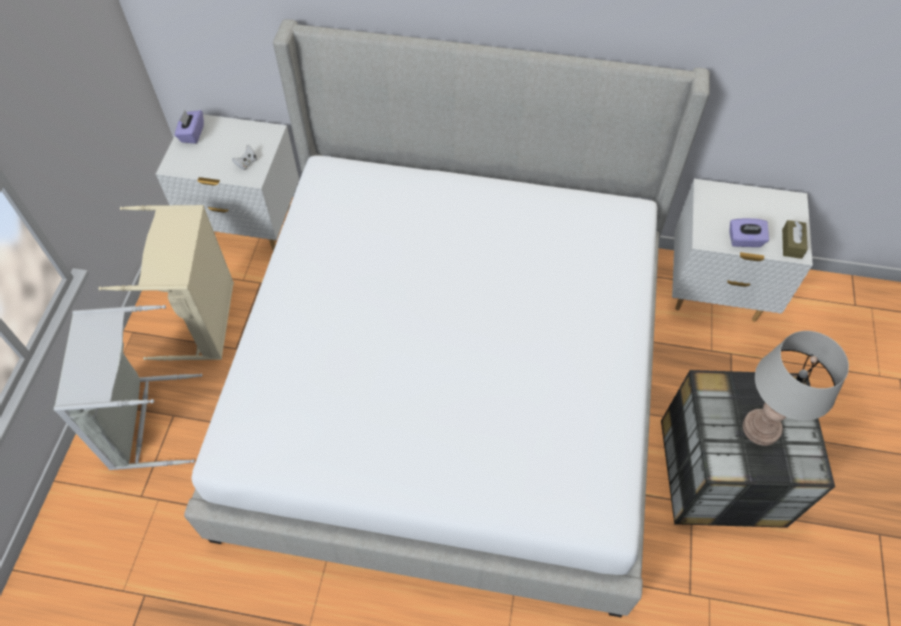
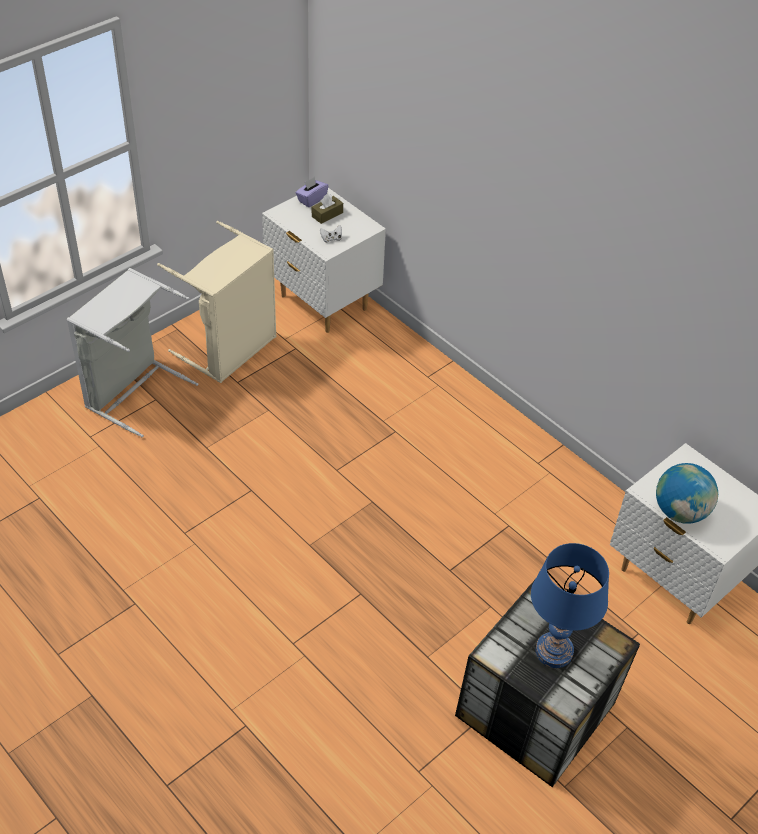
camera: 35 degrees right, 10 degrees down
(450, 382) = (374, 502): bed -> none
(744, 240) = (680, 511): purple tissue box -> globe
(761, 428) = (554, 652): grey table lamp -> blue table lamp
(791, 244) = (722, 539): brown tissue box -> brown tissue box (327, 214)

